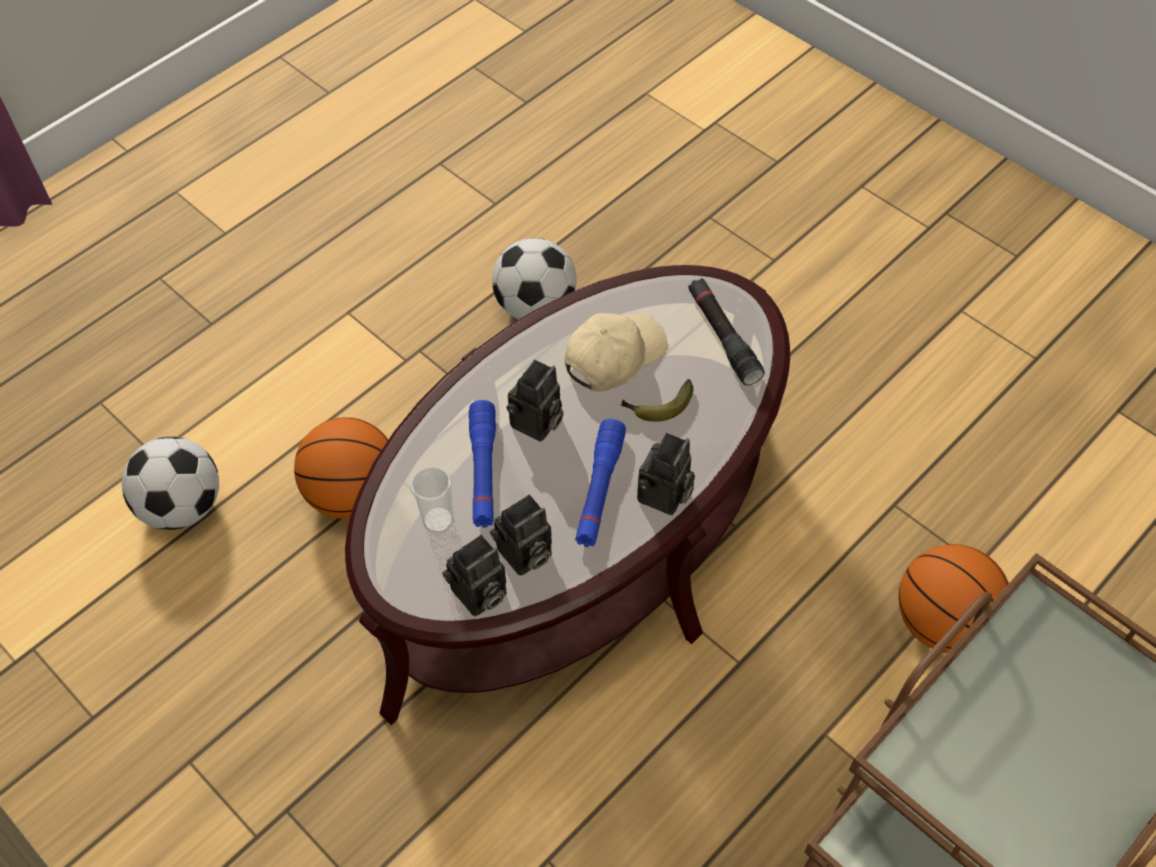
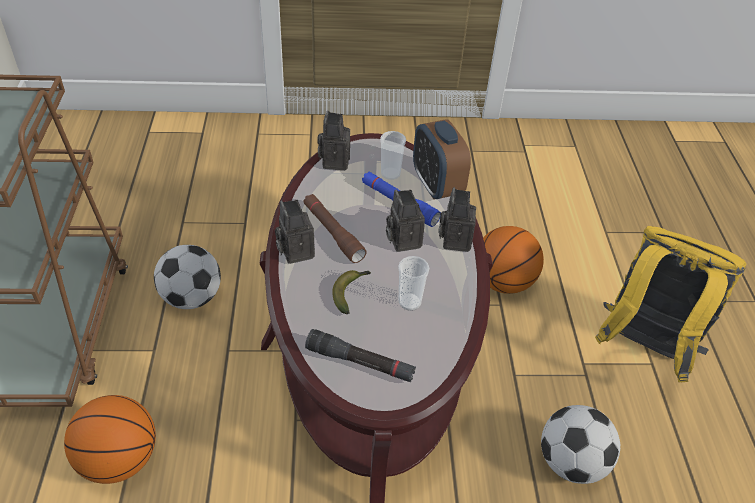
camera: 130 degrees right, 10 degrees down
(182, 507) = (559, 224): football -> football (192, 297)
(331, 328) = (643, 348): none -> yellow backpack
(410, 461) = (436, 185): none -> alarm clock
(524, 556) = (333, 185): camera -> camera (454, 239)
(599, 489) = (332, 233): blue flashlight -> brown flashlight
(613, 356) = (409, 302): beige cap -> cup

